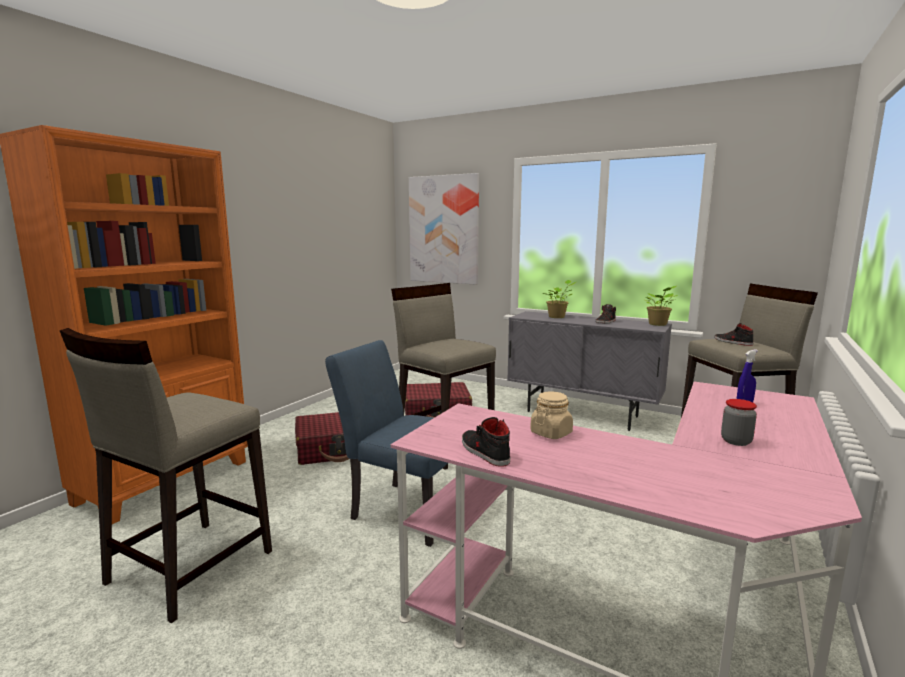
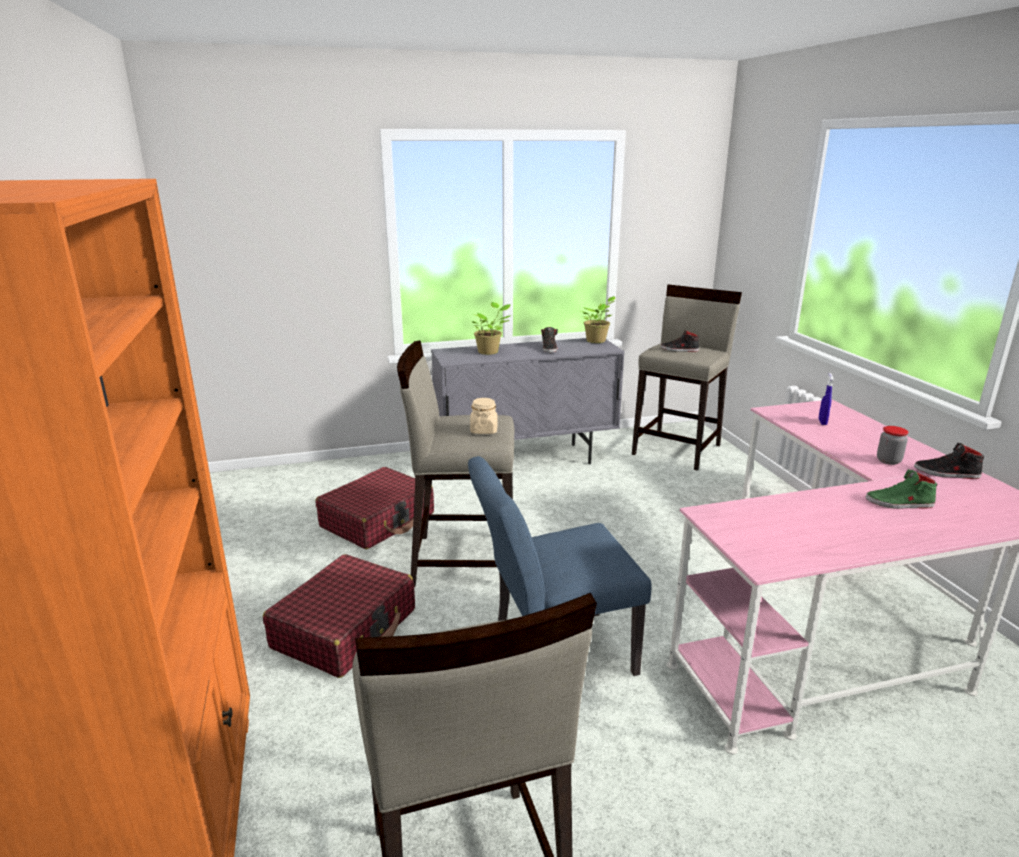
camera: 45 degrees left, 10 degrees up
(444, 230) = (265, 239): picture -> none
(484, 452) = (822, 550): black shoe -> black shoe (946, 473)
(551, 433) = (807, 506): beige jar -> beige jar (484, 430)
(647, 462) = (899, 503): none -> green shoe

